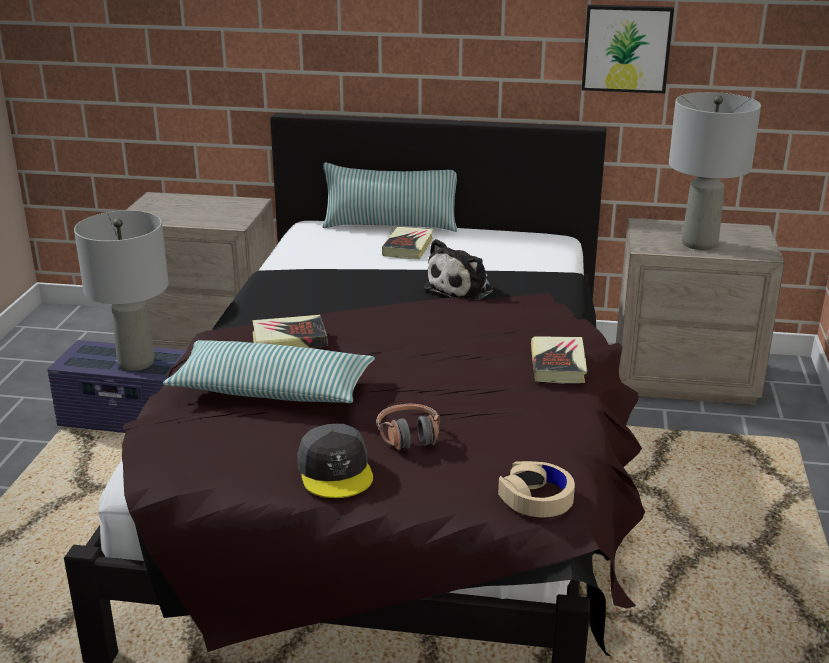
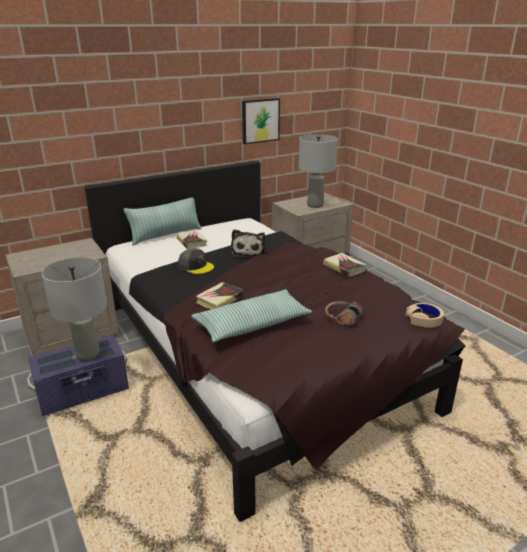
camera: 40 degrees left, 0 degrees up
(335, 471) = (342, 345): grey cap -> grey cap (196, 266)

